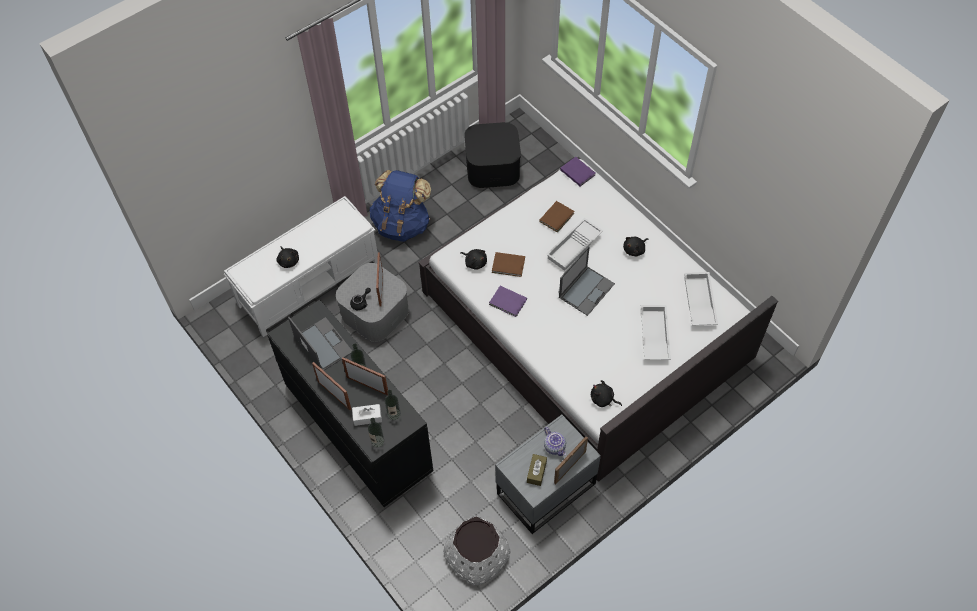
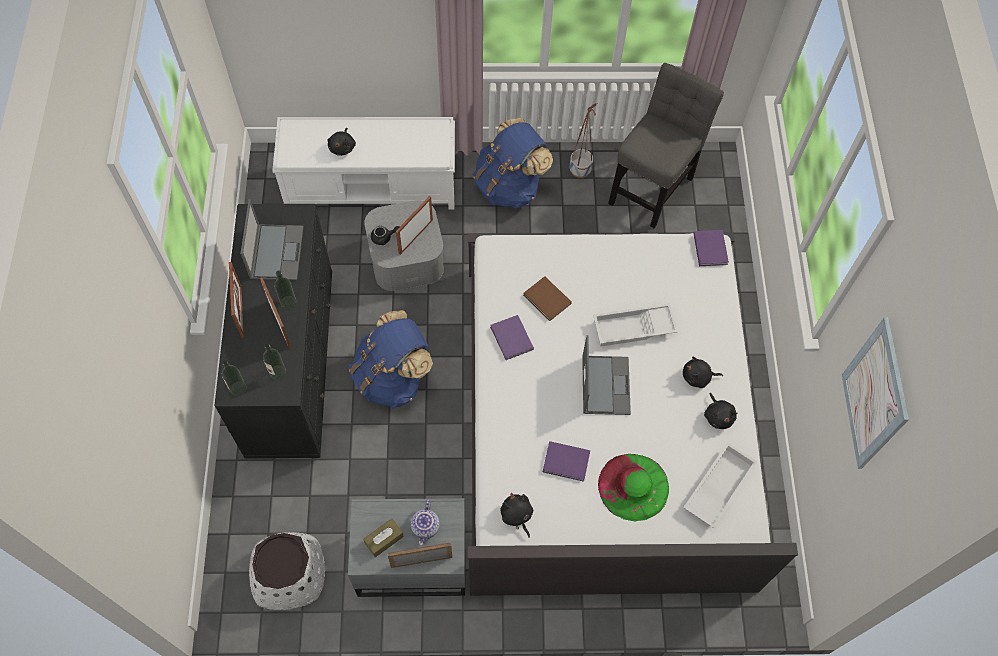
camera: 35 degrees right, 5 degrees up
(367, 417) = (250, 357): white tissue box -> none
(434, 390) = (392, 377): none -> blue backpack
(438, 185) = (580, 170): none -> planter
(475, 262) = (516, 272): black plush toy -> black plush toy (718, 416)
(492, 166) = (652, 186): black storage box -> grey chair
(557, 217) = (644, 283): brown book -> none
(586, 290) = (605, 384): laptop -> laptop turned 75 degrees counterclockwise
(605, 349) = (567, 463): none -> purple book
(653, 335) = (633, 486): white tray -> green hat
(767, 172) = (874, 395): none -> picture

